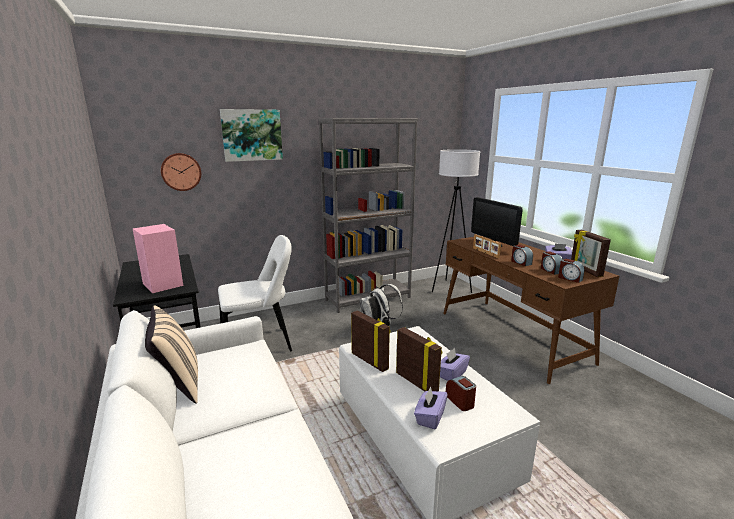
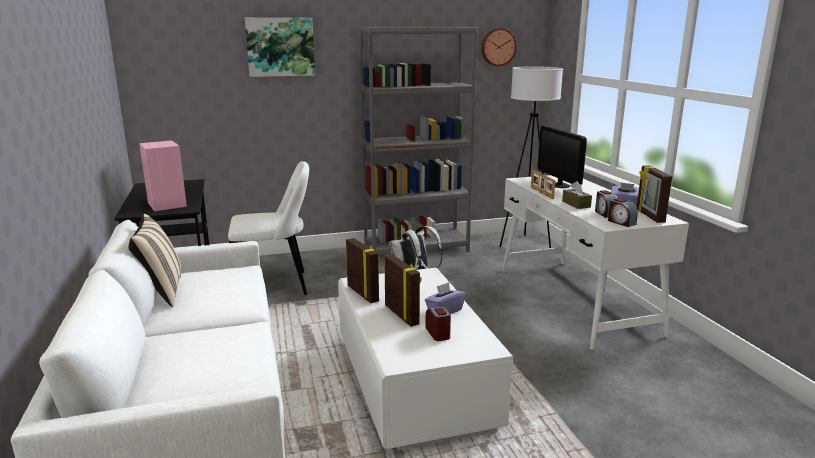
camera: 10 degrees right, 0 degrees up
(181, 171) = (200, 87): wall clock -> wall clock (498, 47)
(430, 417) = (398, 342): purple tissue box -> none
(511, 336) = (575, 300): brown desk -> white desk
(520, 262) = (576, 204): alarm clock -> brown tissue box

